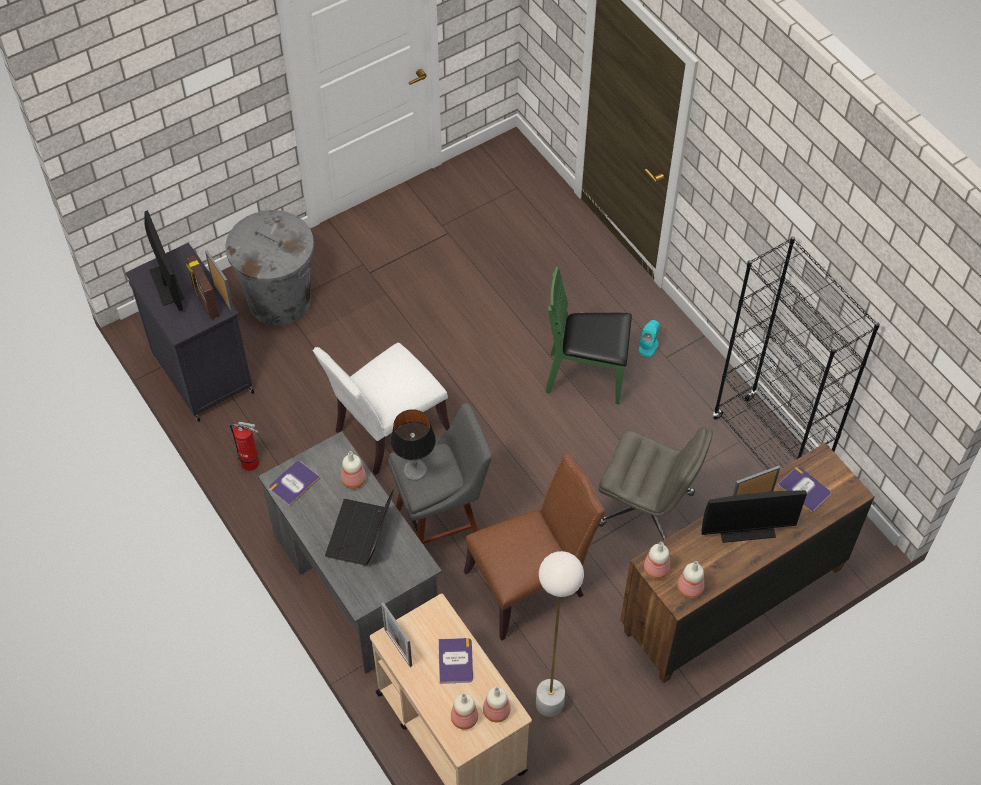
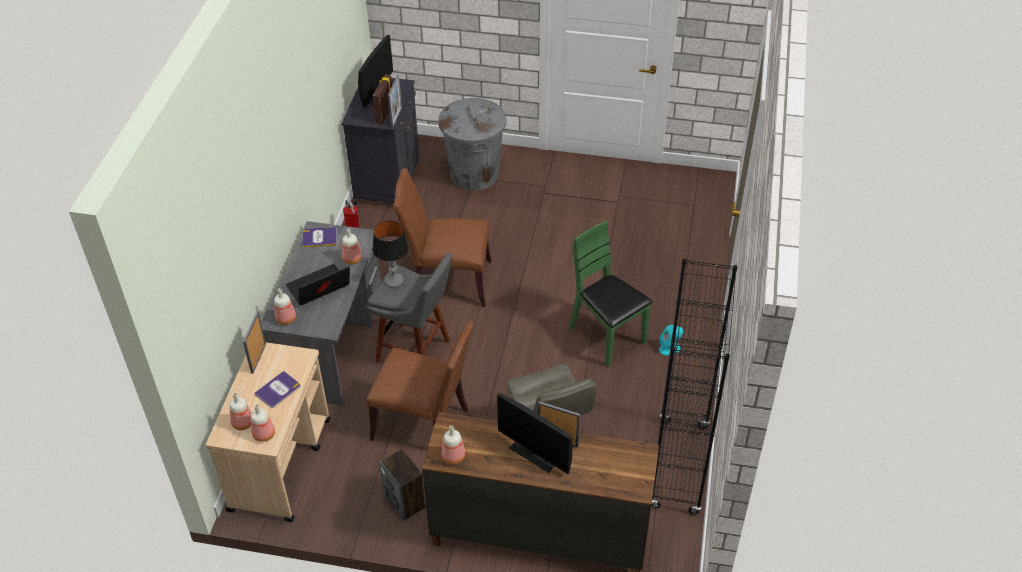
camera: 45 degrees right, 10 degrees down
(387, 431) = (448, 281): white chair -> brown chair
(549, 703) = (352, 497): white floor lamp -> none
(597, 667) = (405, 501): none -> speaker
(656, 568) = (448, 429): bottle -> bottle (286, 318)
(804, 489) = (606, 461): book -> none

